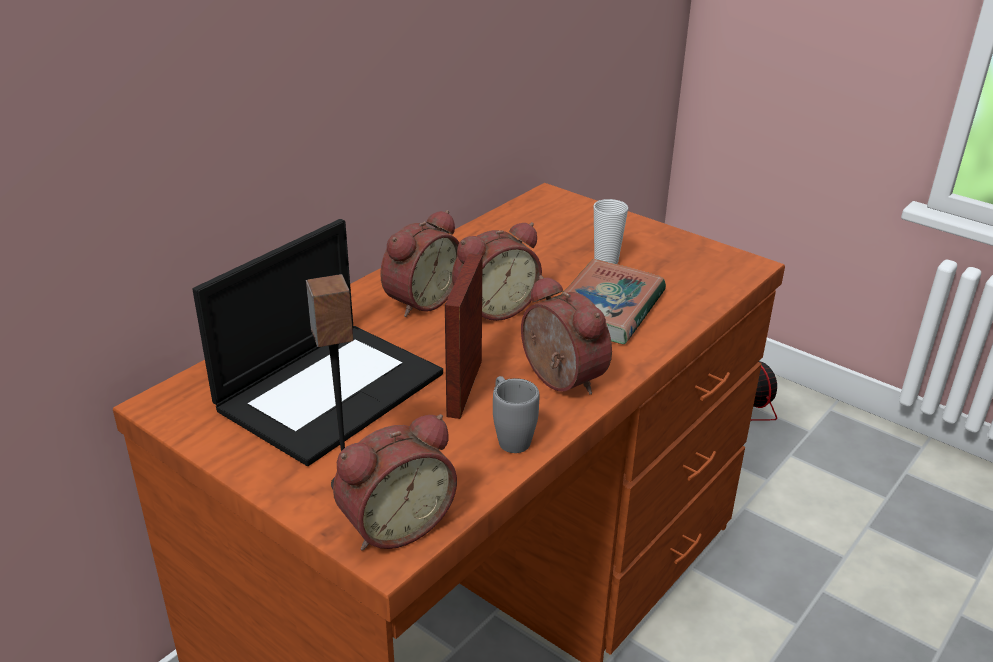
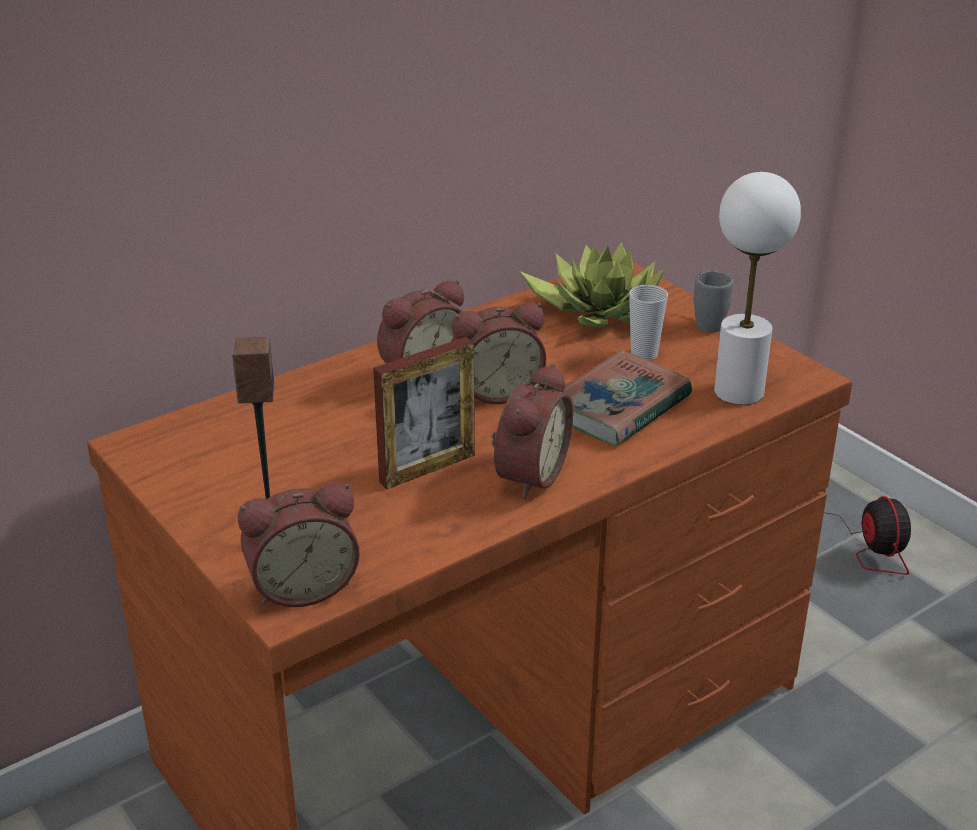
camera: 15 degrees right, 0 degrees up
(330, 389) = (295, 451): laptop -> none
(464, 388) = (427, 468): picture frame -> picture frame turned 150 degrees counterclockwise
(510, 436) = (450, 522): grey mug -> grey mug (707, 322)
(547, 228) = (597, 309): none -> potted plant
(558, 380) = (527, 474): alarm clock -> alarm clock turned 45 degrees clockwise
(700, 283) = (739, 391): none -> white table lamp

